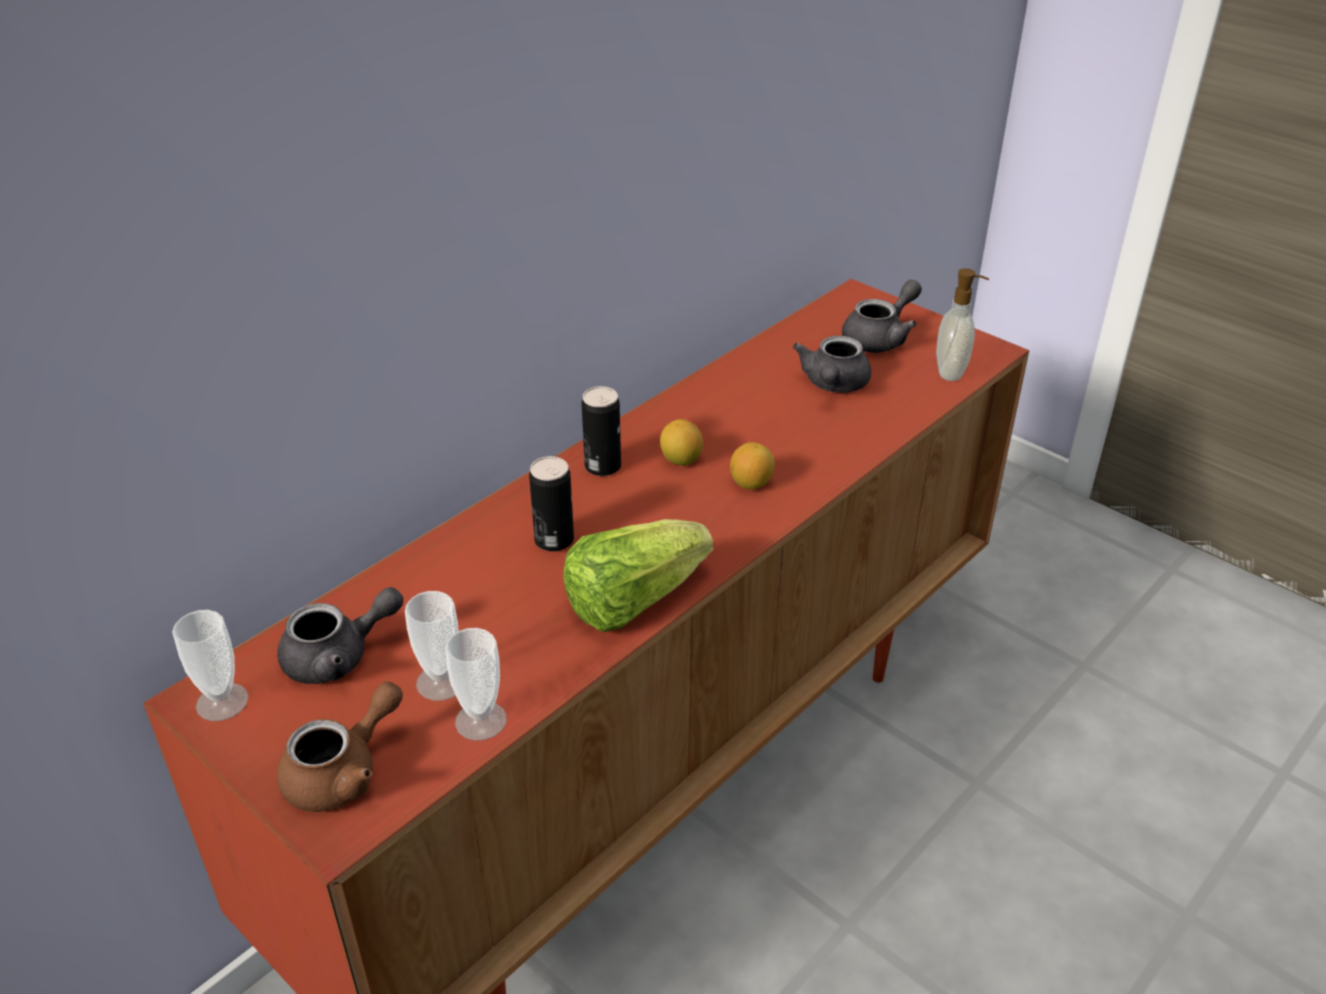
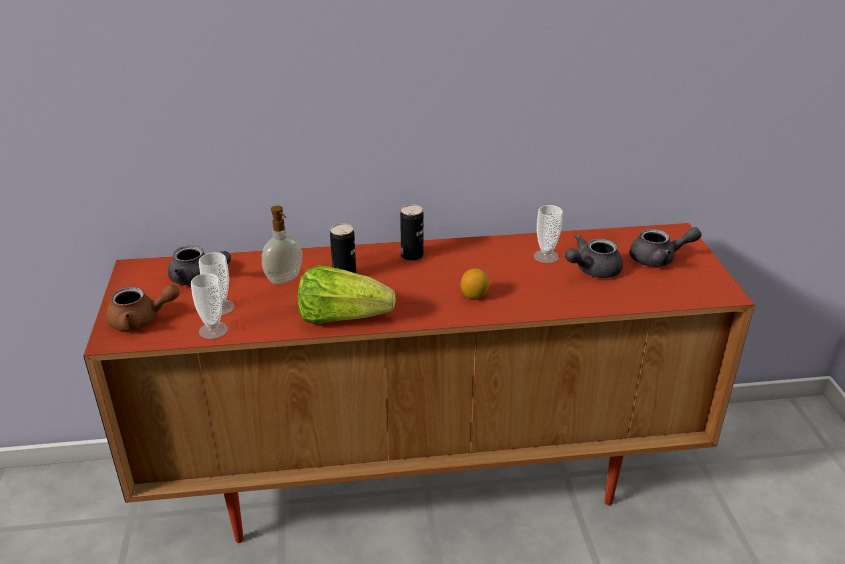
camera: 40 degrees right, 5 degrees down
(222, 702) = (139, 273): cup -> cup (546, 256)
(681, 460) = (454, 269): lemon -> none
(952, 372) = (679, 294): soap dispenser -> soap dispenser (285, 279)

